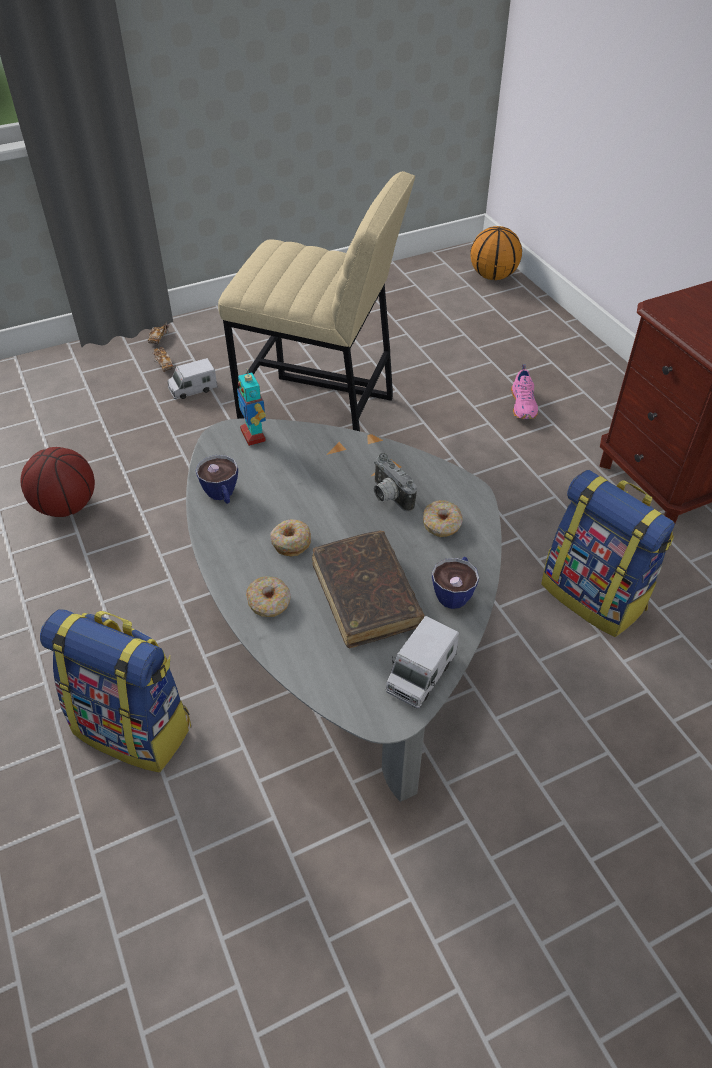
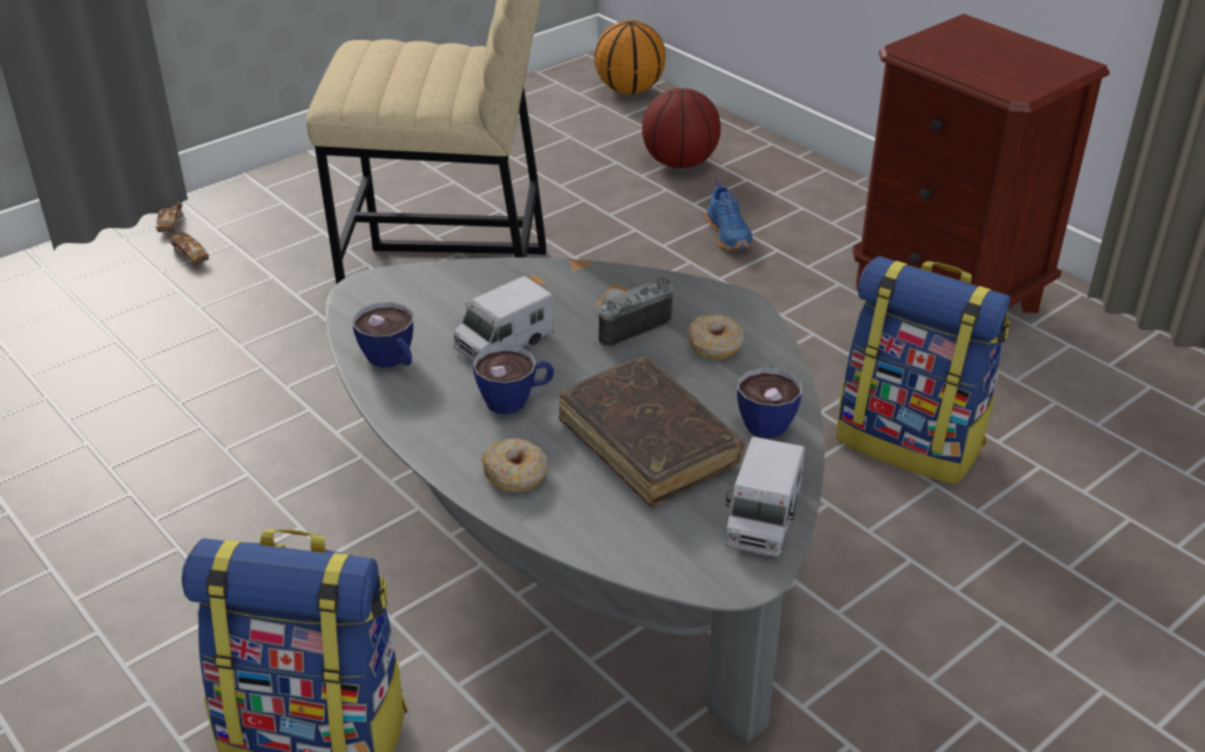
camera: 15 degrees left, 10 degrees down
(66, 506) = (100, 461): basketball -> basketball (679, 163)
(193, 389) = (247, 281): toy truck -> toy truck (503, 343)
(254, 435) = (407, 284): toy robot -> none
(291, 542) = (516, 400): donut -> cup
(388, 497) = (629, 326): camera -> camera turned 105 degrees clockwise
(524, 405) = (730, 234): pink shoe -> blue shoe

